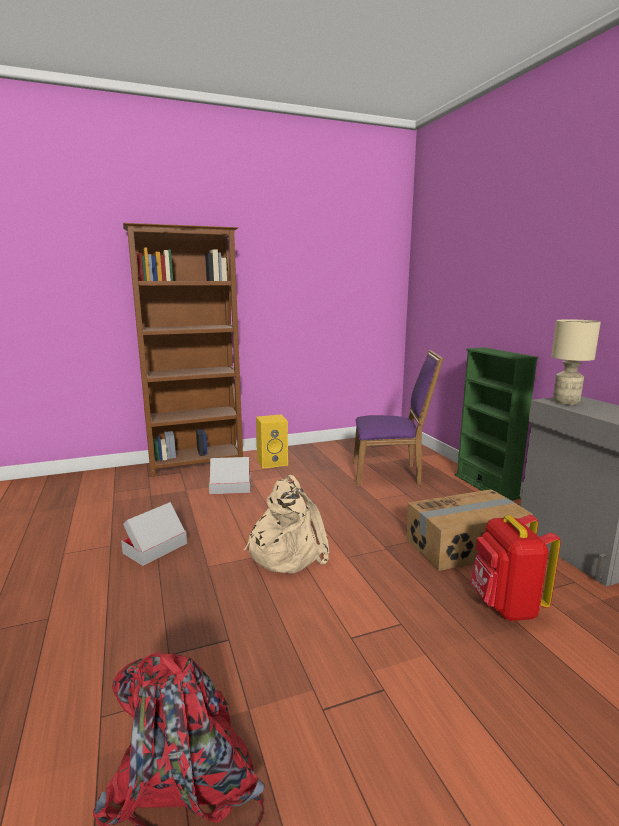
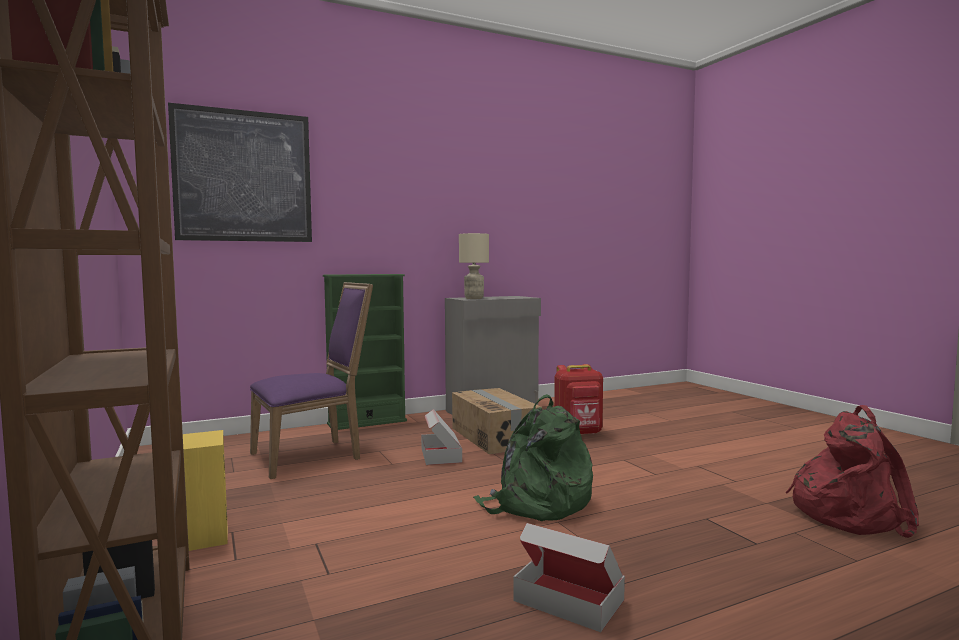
camera: 95 degrees left, 10 degrees down
(230, 488) = (319, 565): cardboard box -> cardboard box (441, 455)
(286, 552) = (537, 503): beige backpack -> green backpack
(390, 474) = (312, 456): purple chair -> purple chair turned 60 degrees clockwise
(454, 264) = (243, 176): none -> picture

